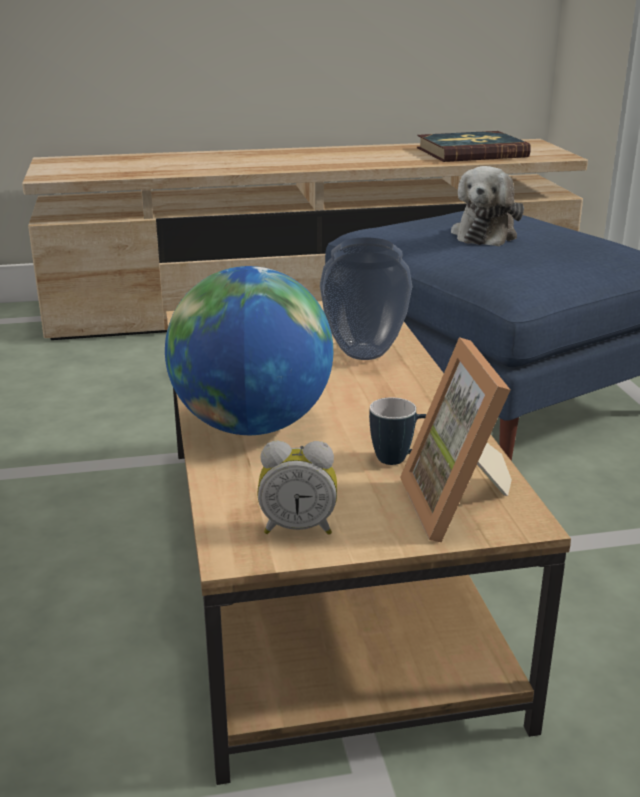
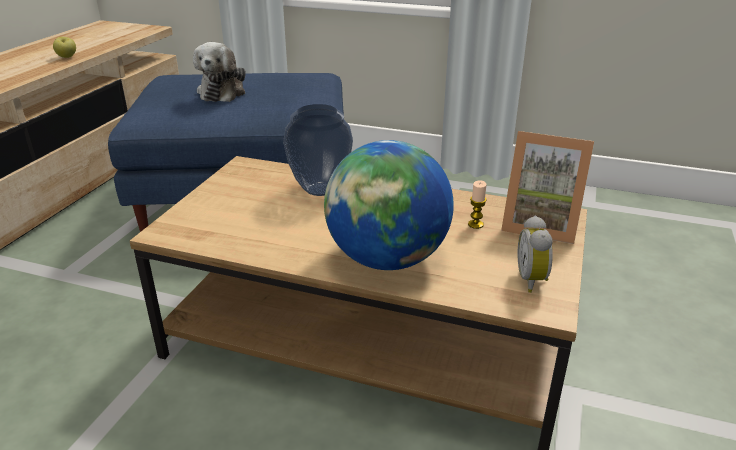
camera: 60 degrees left, 5 degrees up
(298, 527) = (533, 280): alarm clock -> alarm clock turned 150 degrees clockwise
(400, 459) = (475, 224): mug -> candle
(416, 160) = (67, 57): none -> apple
(471, 152) = (86, 41): book -> none
(485, 234) = (223, 92): plush toy -> plush toy turned 45 degrees clockwise

